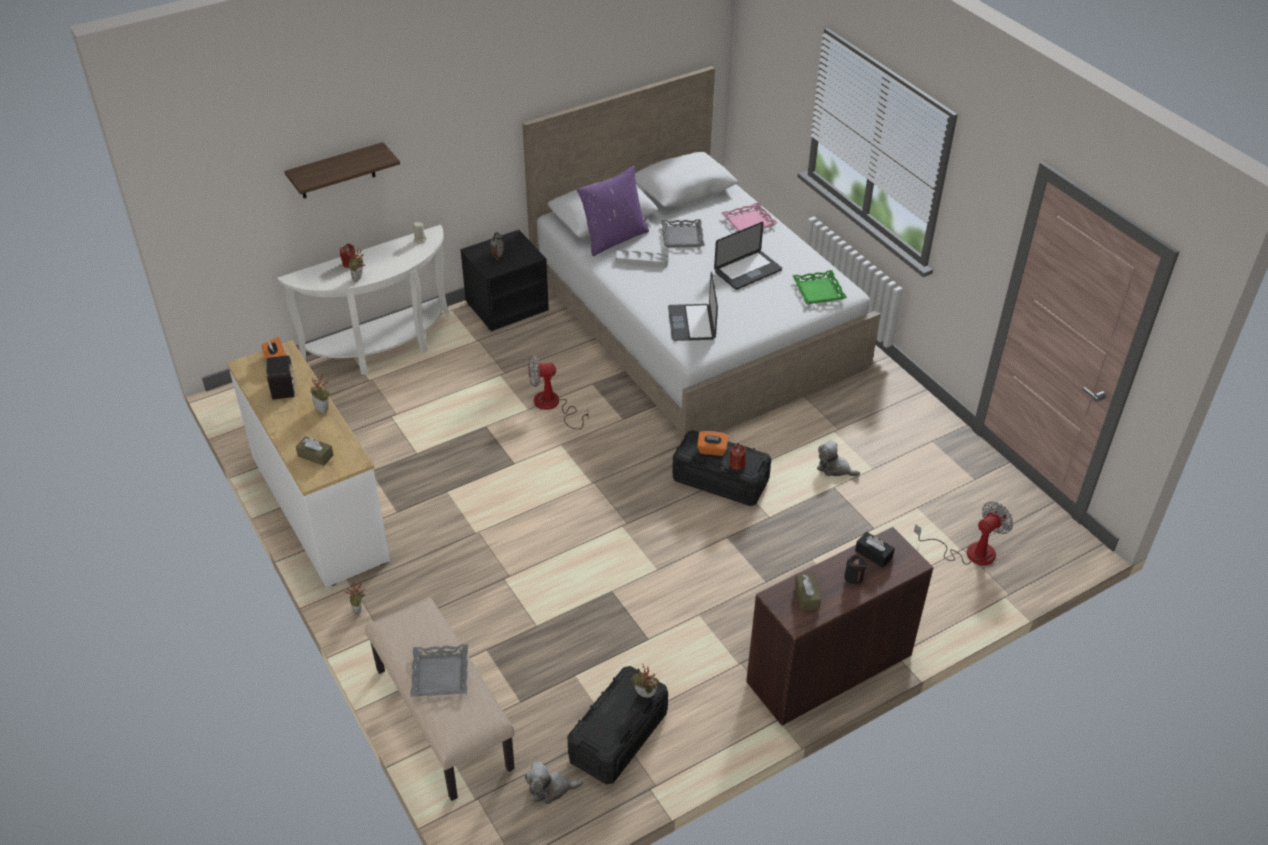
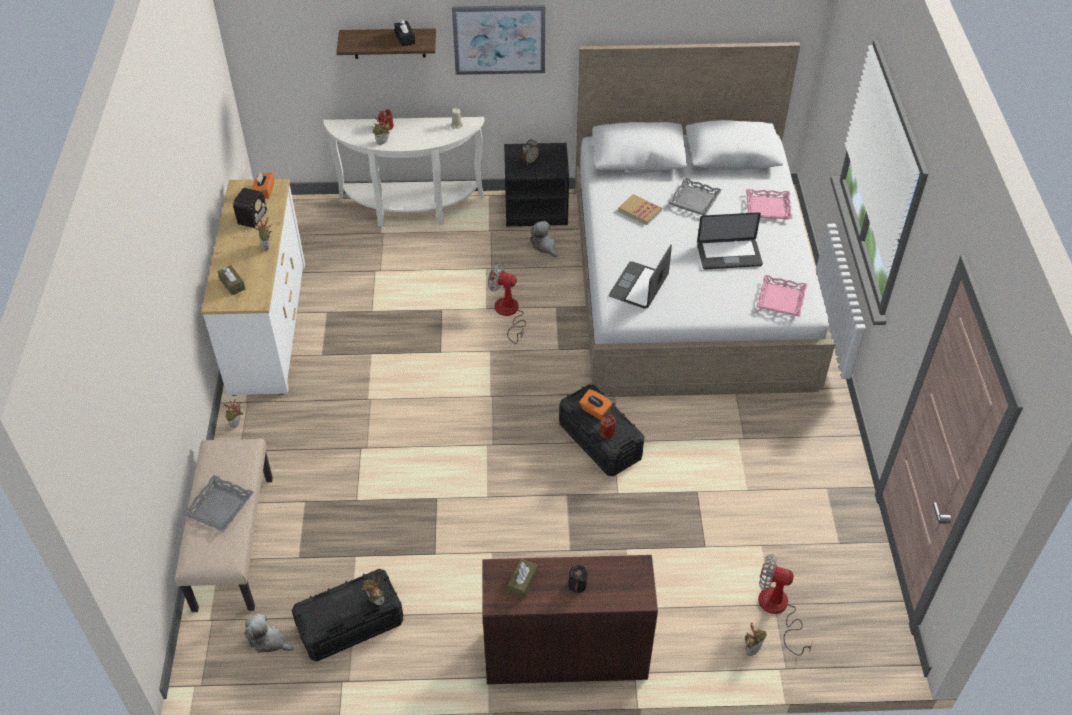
camera: 30 degrees right, 5 degrees up
(446, 137) = (499, 39): none -> picture
(614, 238) = (632, 180): purple pillow -> none
(641, 261) = (639, 211): grey tray -> book
(818, 291) = (780, 299): green tray -> pink tray
(834, 468) = (711, 474): plush toy -> plush toy (544, 246)
(873, 554) = (613, 572): black tissue box -> black tissue box (405, 38)
(969, 552) = (778, 610): fan -> fan turned 150 degrees counterclockwise
(973, 591) = (752, 649): none -> potted plant

